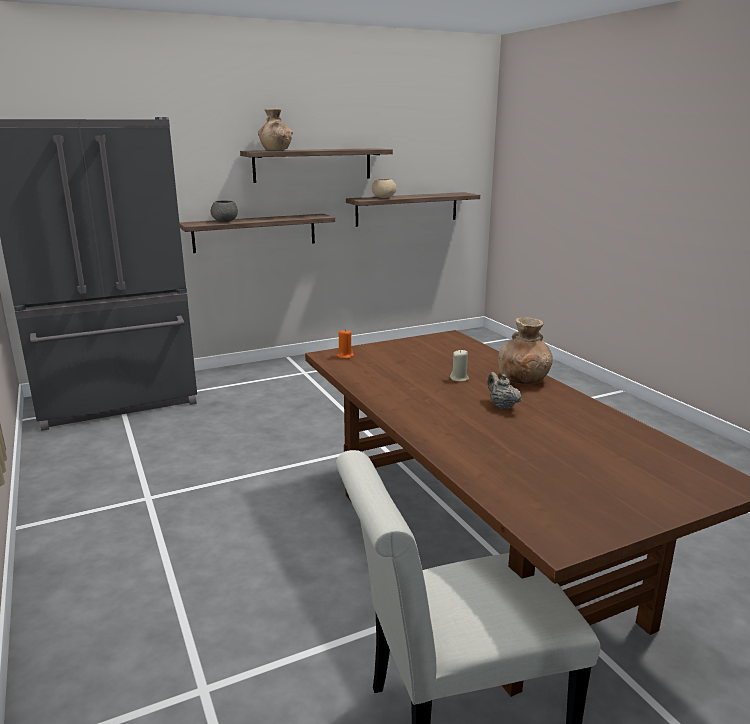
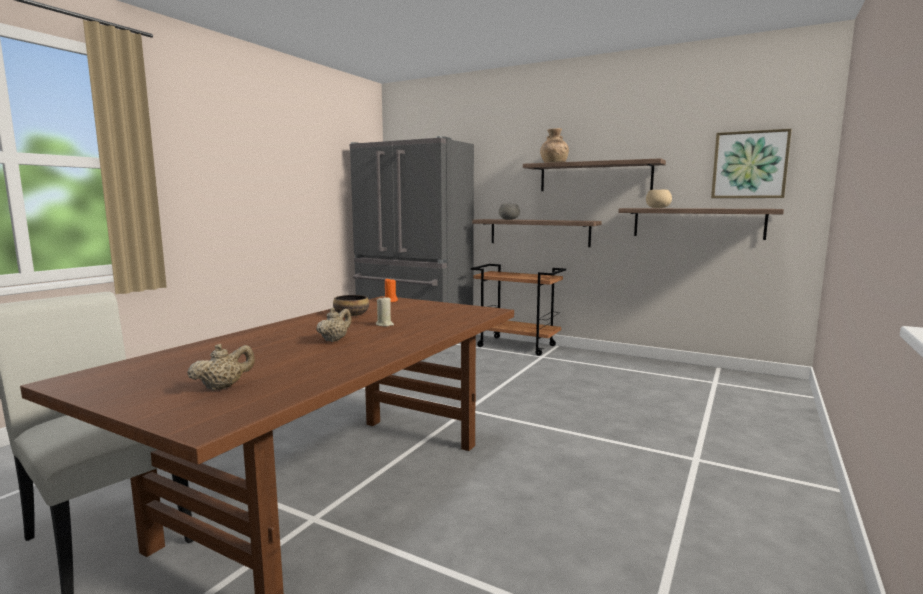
camera: 55 degrees right, 10 degrees down
(257, 370) = (517, 346): none -> brown cart
(394, 382) = (351, 315): none -> bowl
(442, 154) = (749, 165): none -> picture
(523, 380) = (411, 337): brown vase -> none
(633, 467) = (223, 387): none -> beige teapot

